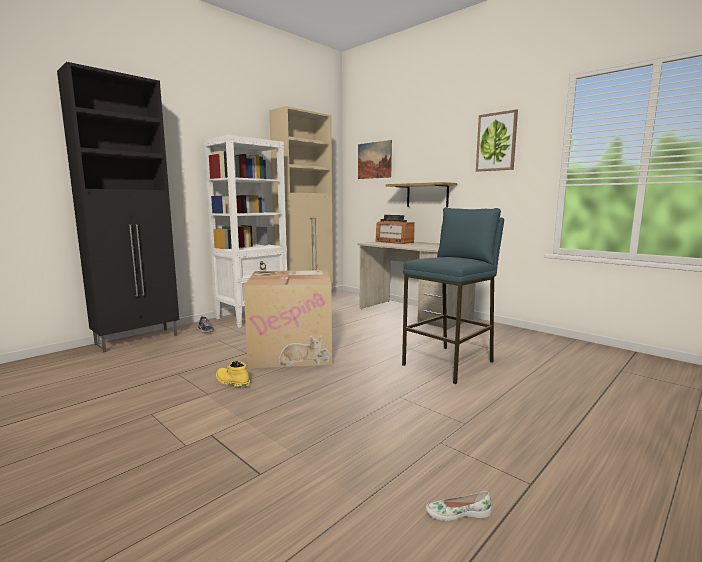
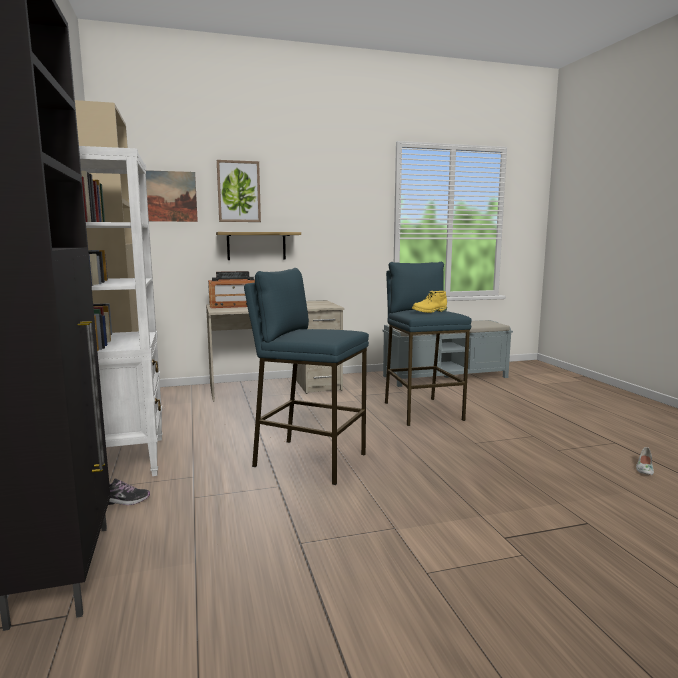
camera: 60 degrees left, 0 degrees up
(232, 382) = (372, 508): yellow boot -> yellow boot (430, 311)
(293, 351) = (309, 460): cardboard box -> blue stool
(496, 142) = (336, 192): picture -> picture (238, 191)
(581, 355) = (446, 377): none -> grey bench

